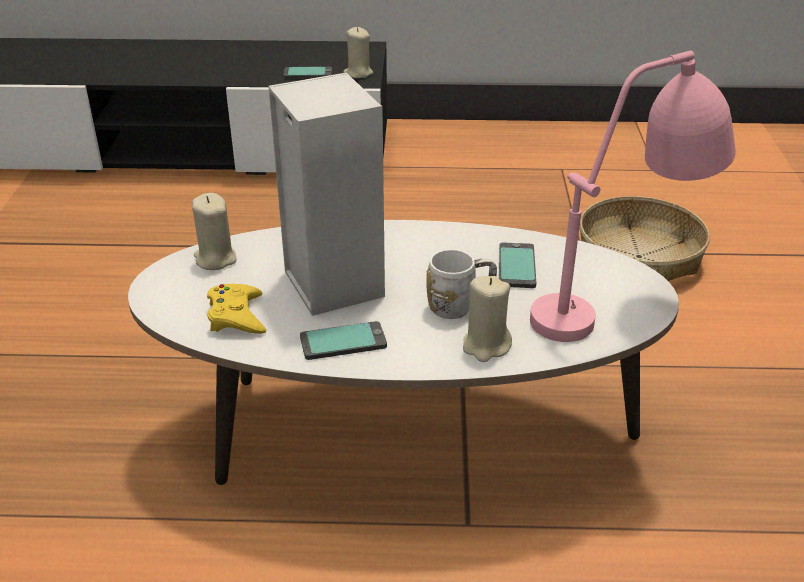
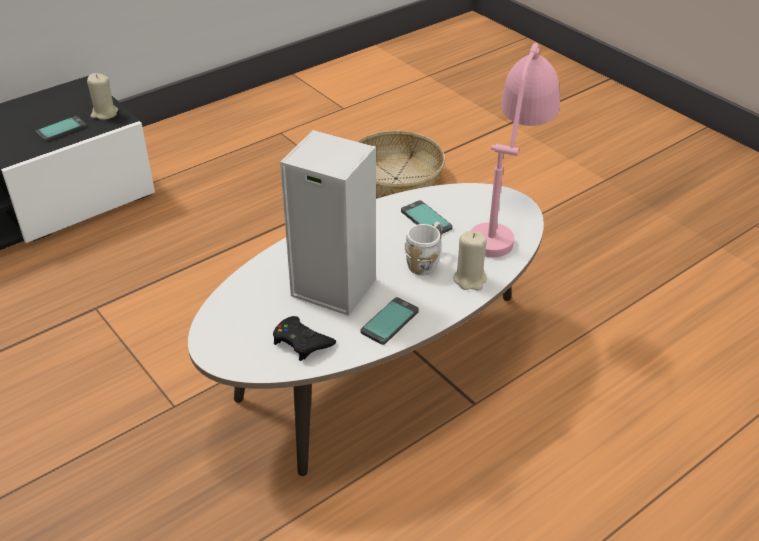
camera: 40 degrees left, 5 degrees up
(215, 259) = (230, 312): beige candle -> none
(237, 316) = (301, 342): yellow game controller -> black game controller

